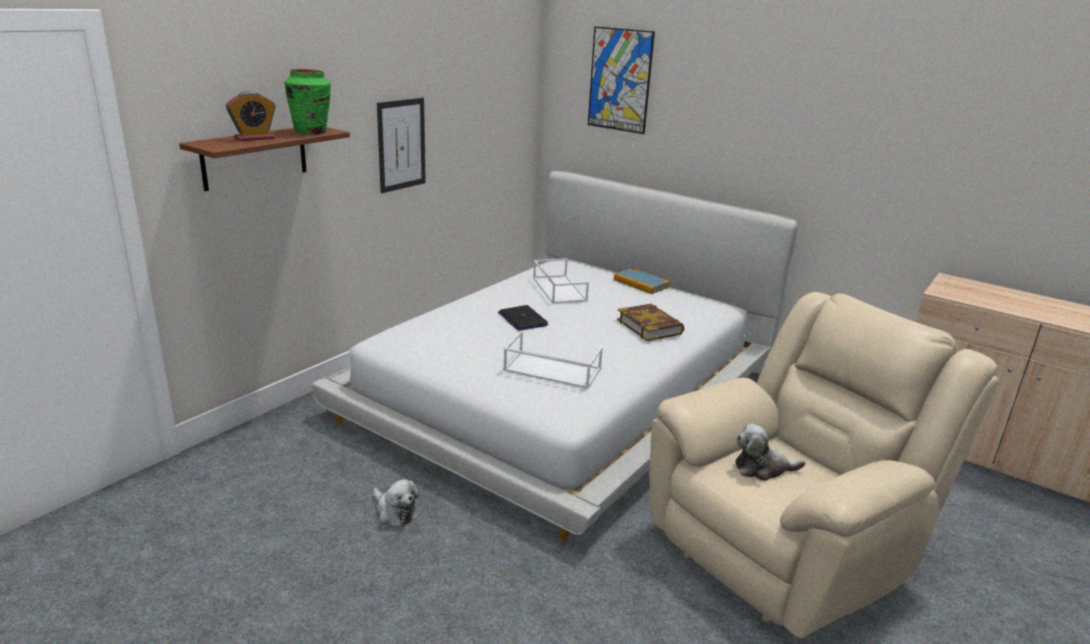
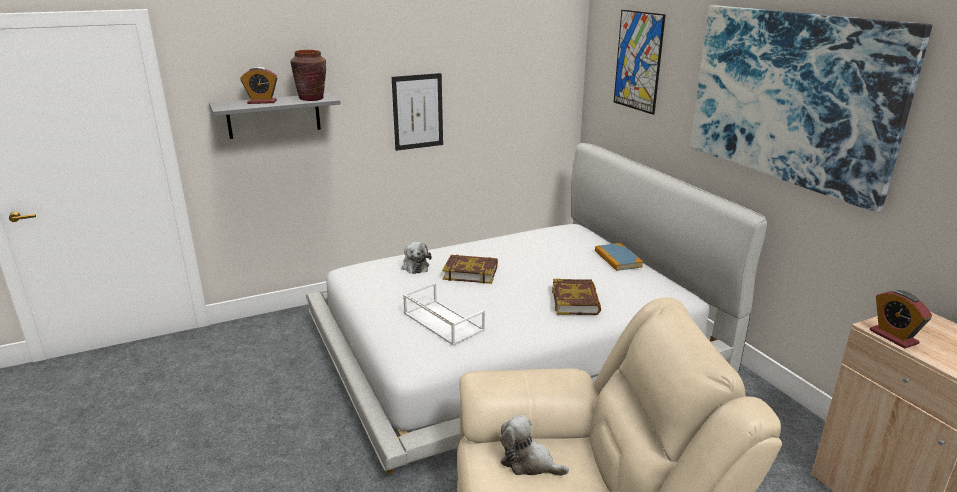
camera: 30 degrees right, 0 degrees up
(255, 157) = (274, 116): brown shelf -> grey shelf
(311, 132) = (312, 99): green vase -> brown vase
(395, 512) = (293, 408): plush toy -> plush toy (415, 266)
(522, 319) = (470, 273): laptop -> book
(558, 289) = (533, 251): white tray -> none
(808, 107) = (790, 97): none -> picture
(956, 297) = (893, 337): none -> alarm clock

